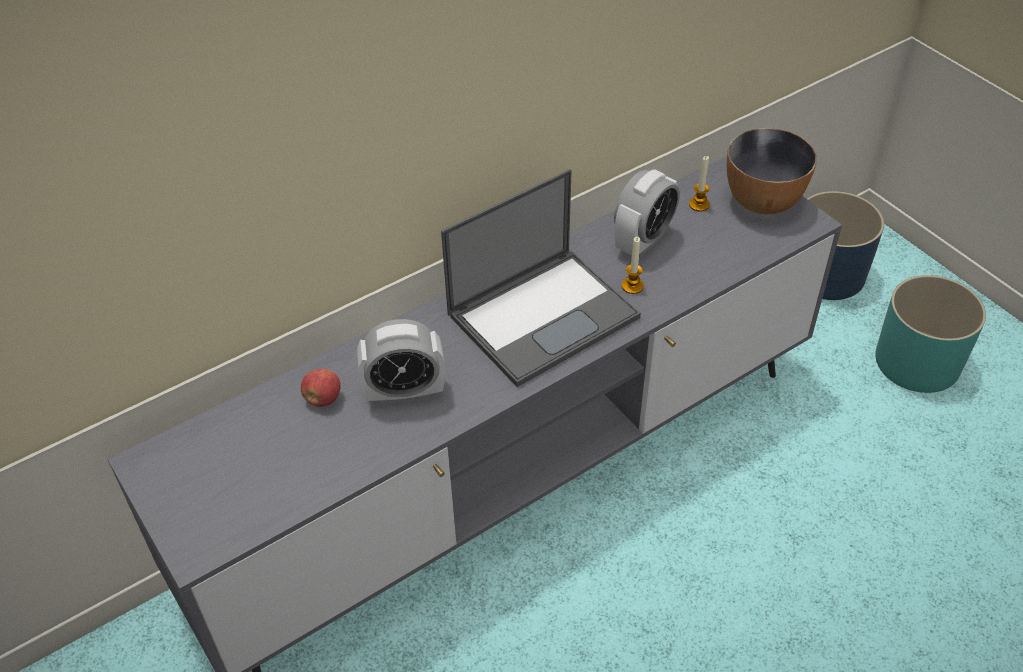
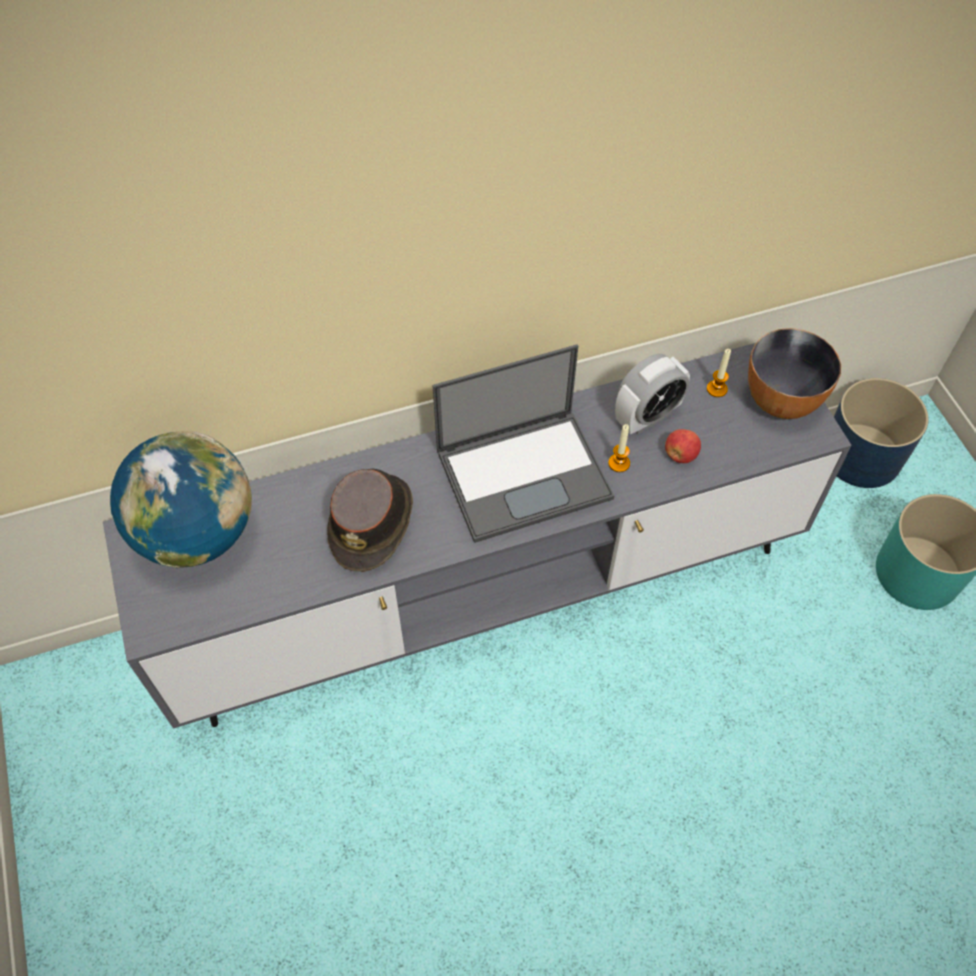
camera: 15 degrees right, 10 degrees up
(218, 446) = (197, 534): none -> globe
(323, 399) = (299, 510): apple -> apple (680, 455)
(404, 392) = (372, 522): alarm clock -> brown hat

